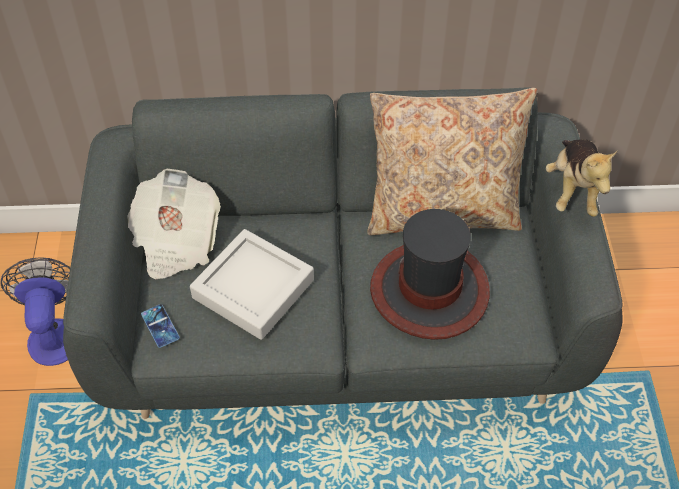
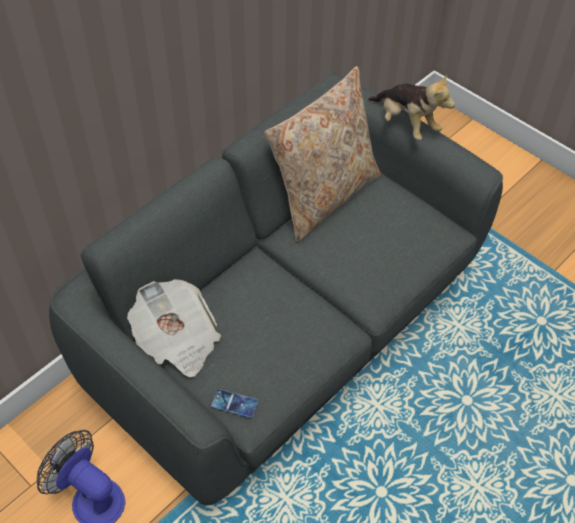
camera: 45 degrees left, 0 degrees up
(253, 289) = (268, 330): grey tray -> none
(430, 290) = (374, 248): hat -> none

